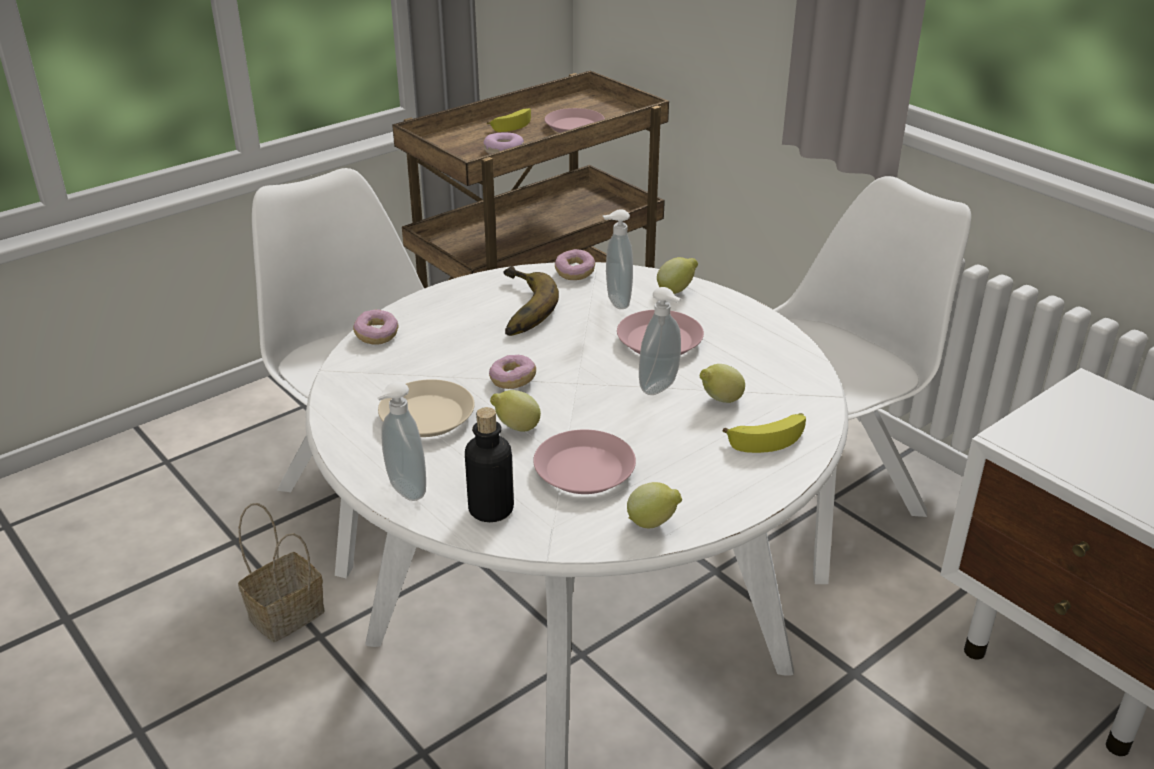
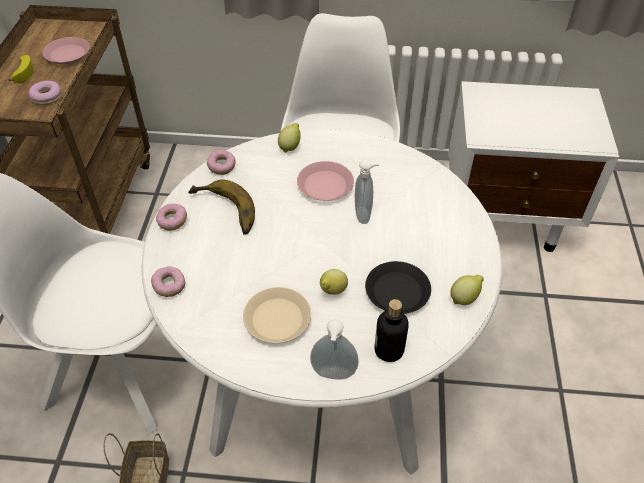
camera: 45 degrees left, 15 degrees up
(513, 380) = (289, 262): donut -> donut (172, 221)
(584, 470) = (397, 292): pink plate -> black plate
(615, 302) = (270, 173): soap dispenser -> none
(720, 400) = (399, 204): lemon -> none
(768, 438) = (445, 211): banana -> none

